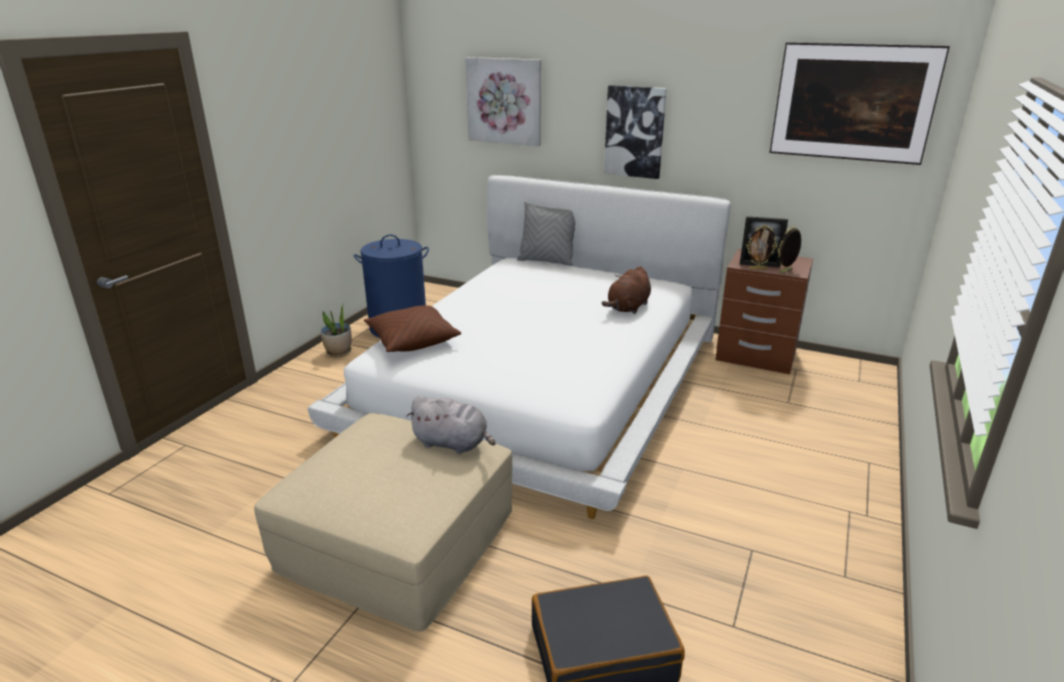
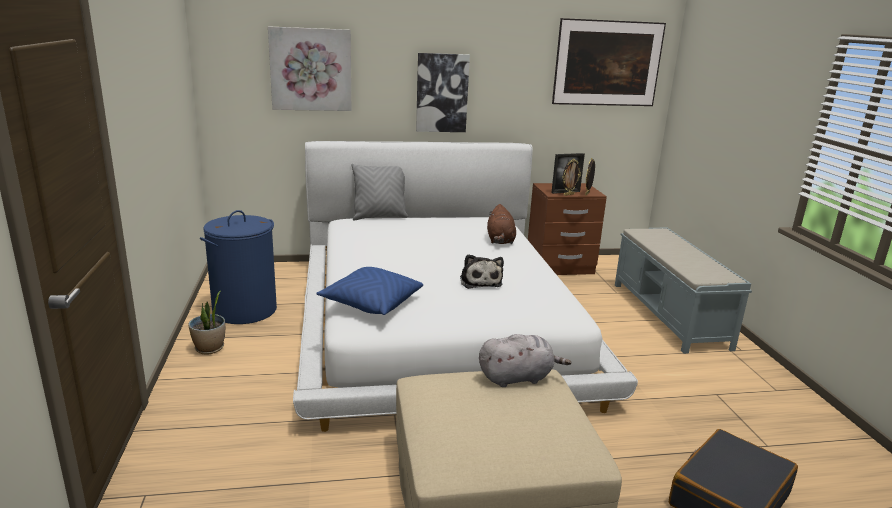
camera: 35 degrees left, 5 degrees down
(412, 340) = (371, 303): brown pillow -> blue pillow
(537, 344) = (480, 281): none -> plush toy
(823, 446) = (669, 315): none -> grey bench

